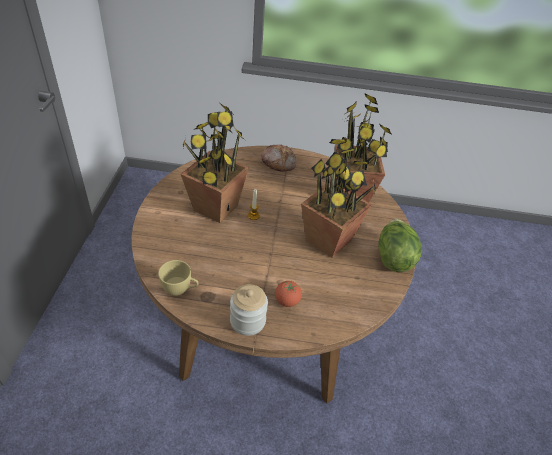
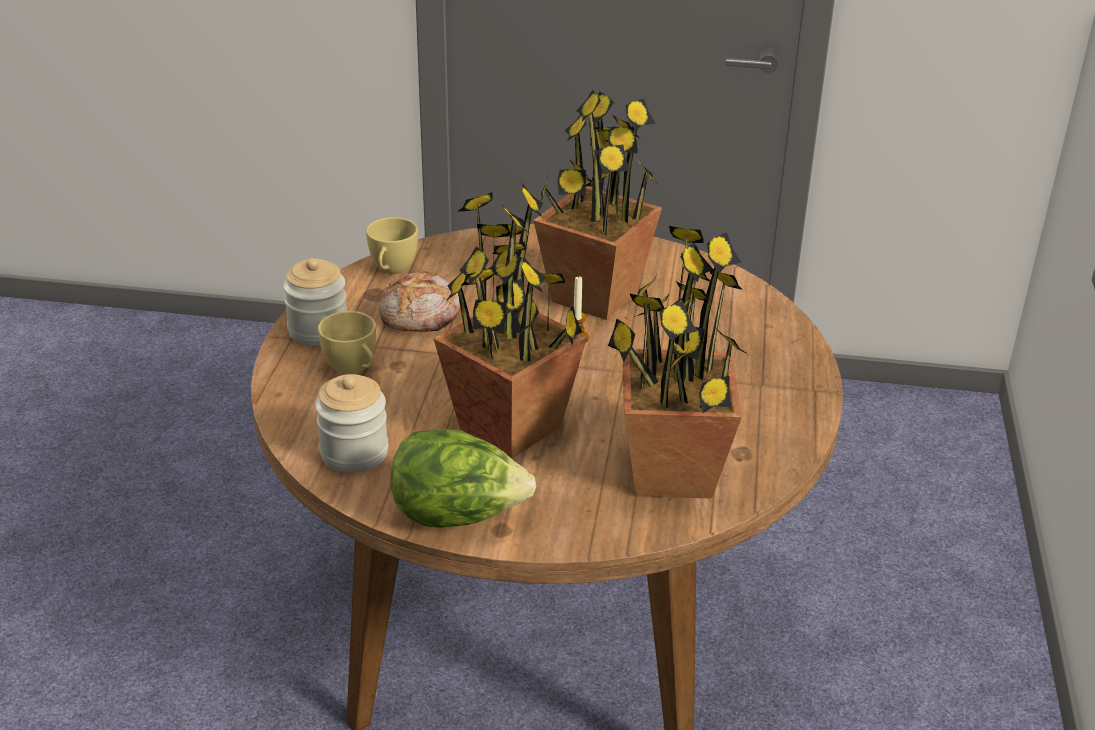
camera: 95 degrees right, 10 degrees down
(278, 162) = (770, 373): bread -> bread (422, 315)
(287, 301) = (354, 369): tomato -> yellow cup
(358, 296) = (354, 453): none -> jar

